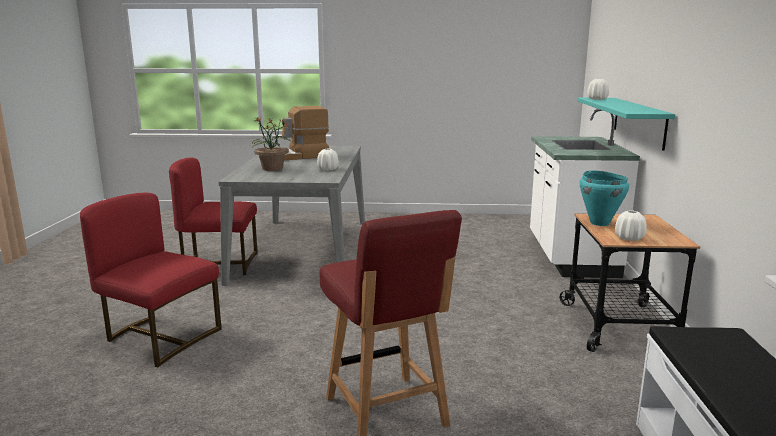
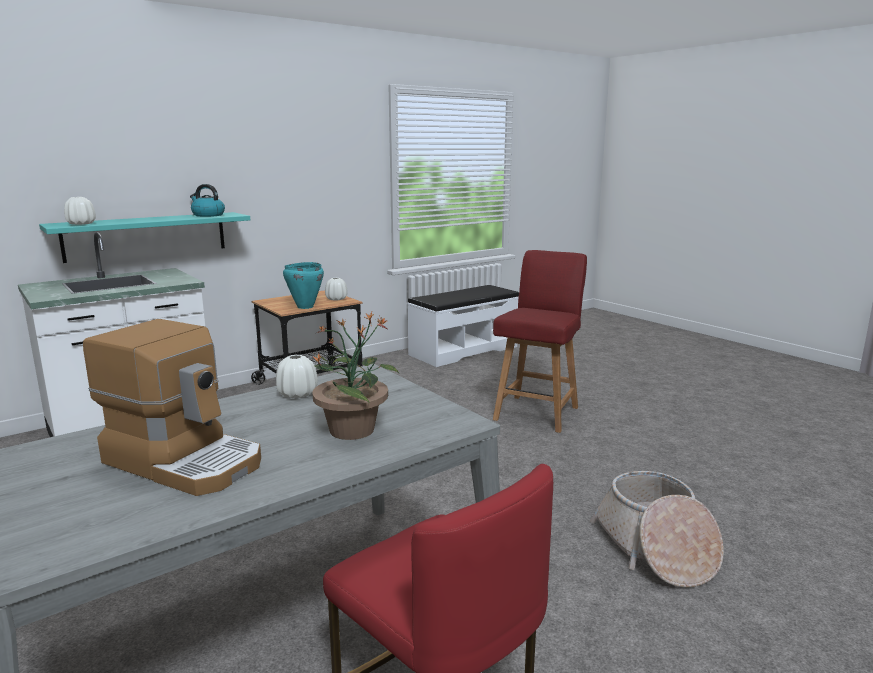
camera: 130 degrees left, 0 degrees up
(160, 337) = (655, 548): red chair -> basket
(640, 109) = (207, 215): none -> kettle

